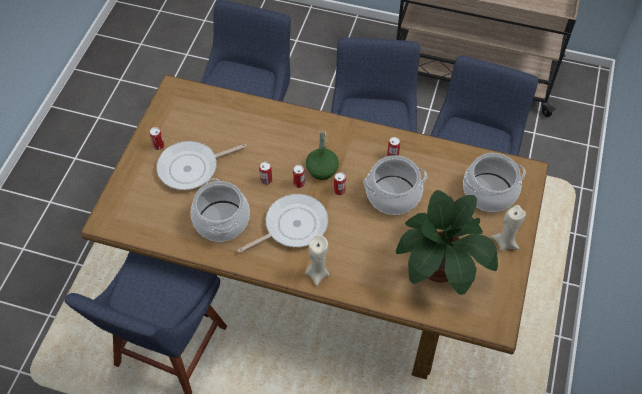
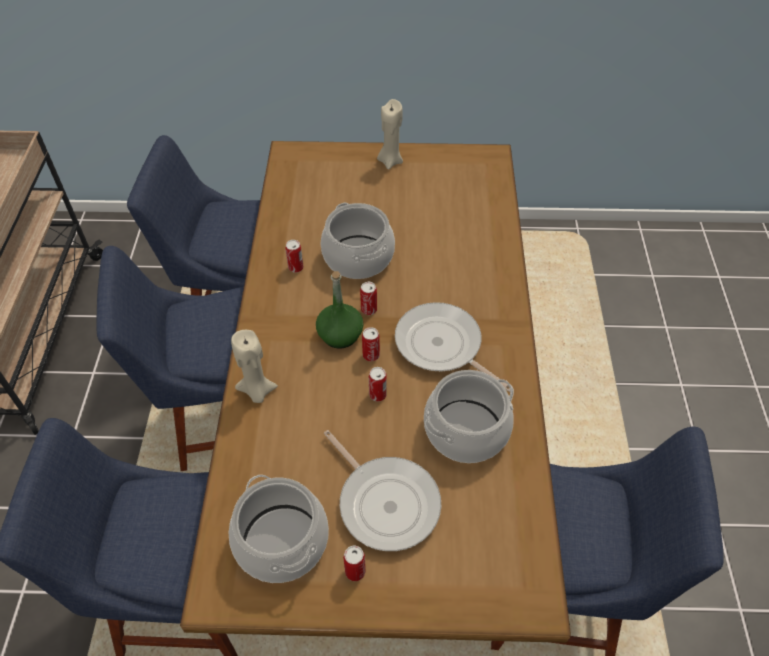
camera: 105 degrees left, 5 degrees down
(317, 273) = (499, 306): beige candle -> beige candle (257, 391)
(440, 268) = (443, 204): potted plant -> none
(489, 192) = (327, 179): cooking pot -> cooking pot (281, 542)

